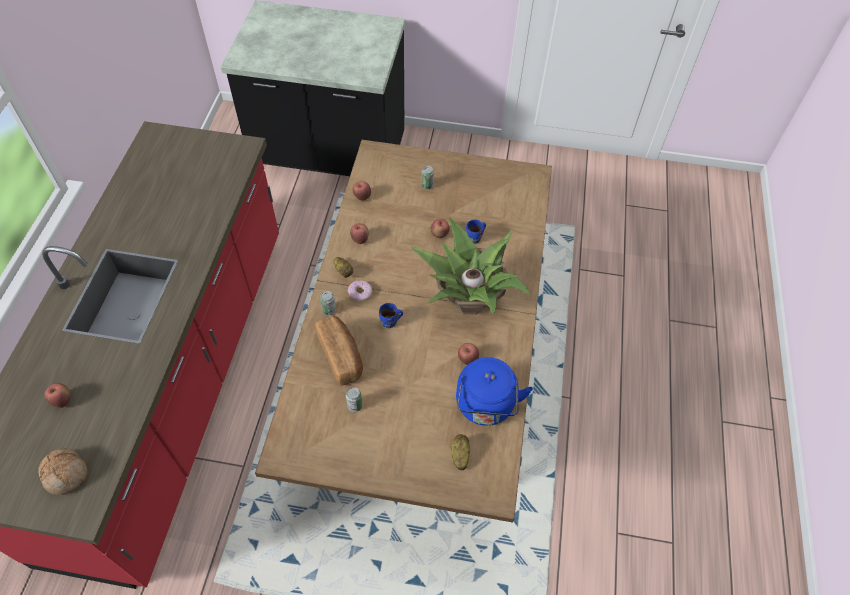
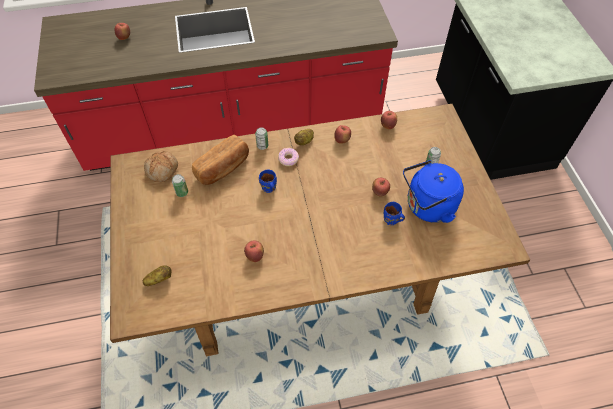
camera: 70 degrees right, 0 degrees up
(66, 473) = (75, 60): bread -> bread (163, 170)
(468, 300) = (318, 237): potted plant -> none
(485, 407) = (212, 285): blue kettle -> blue kettle (427, 207)

